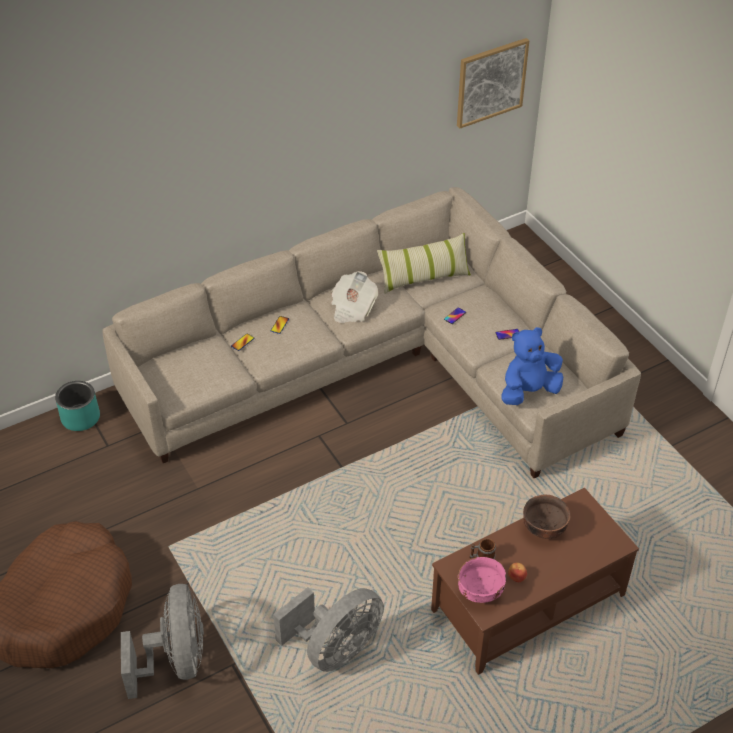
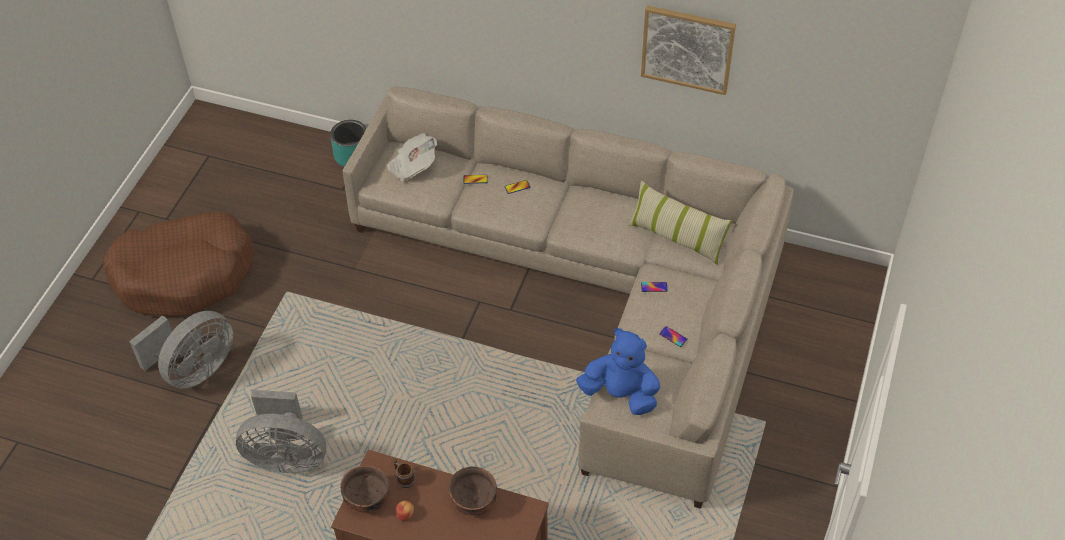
camera: 50 degrees right, 5 degrees up
(352, 308) = (587, 217): newspaper -> newspaper (412, 166)
(480, 592) = (367, 500): pink bowl -> brown bowl
(491, 82) = (857, 93): picture -> picture (687, 49)

